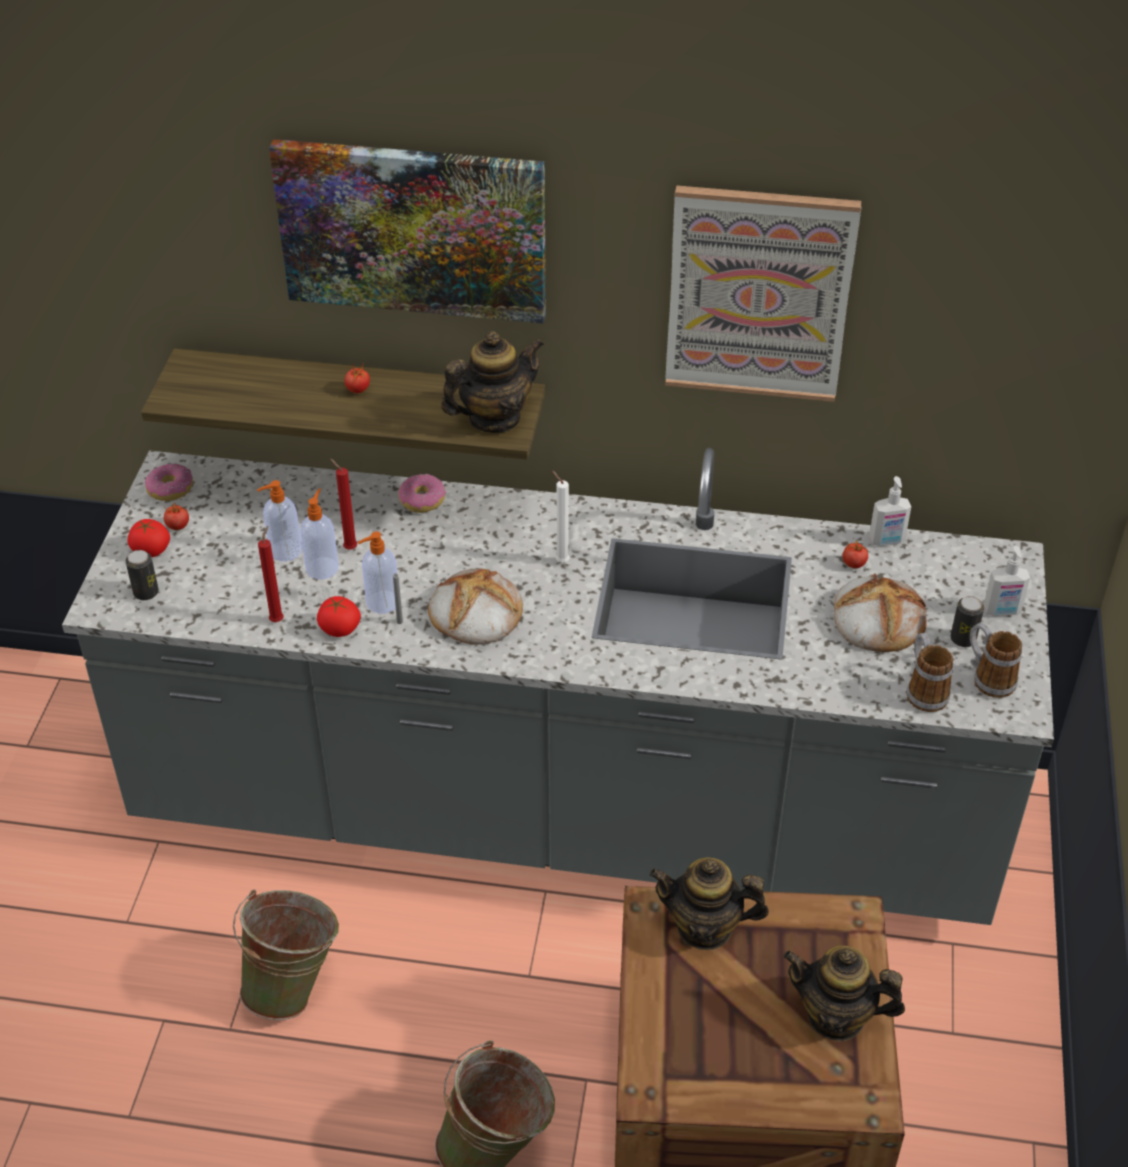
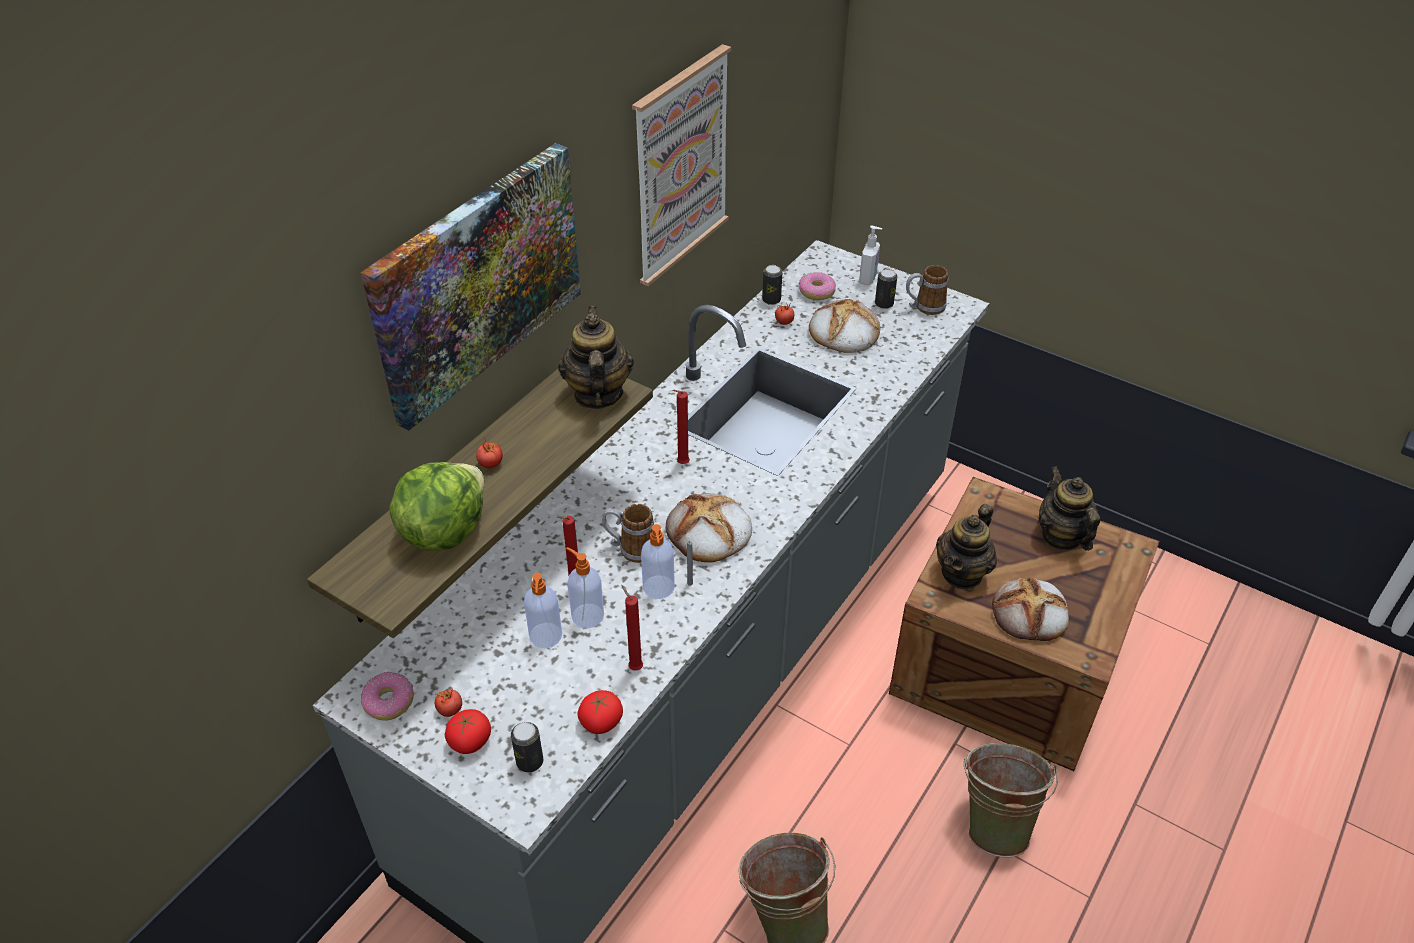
camera: 65 degrees left, 0 degrees up
(262, 395) = (443, 530): none -> lettuce
(340, 629) = (674, 626): tomato -> tomato (601, 722)
(422, 500) = (547, 522): donut -> donut (816, 292)
(560, 560) = (681, 464): white candle -> red candle
(680, 1013) = (1030, 614): none -> bread
(836, 1017) = (1061, 536): teapot -> teapot turned 120 degrees clockwise
(887, 541) = (771, 300): soap dispenser -> can
(923, 690) = (921, 337): mug -> mug (631, 548)

